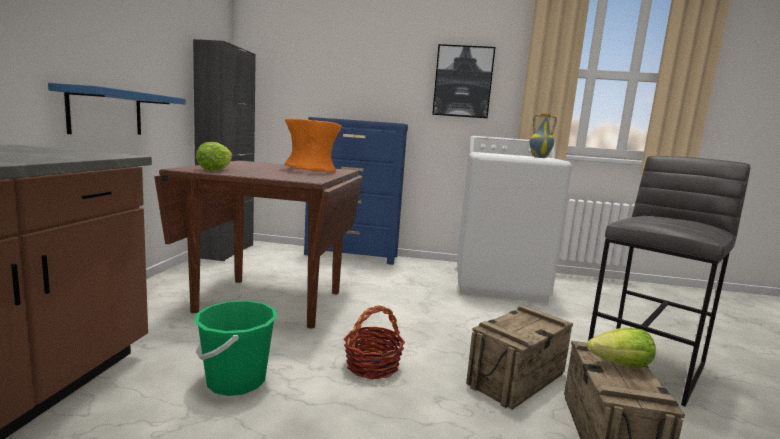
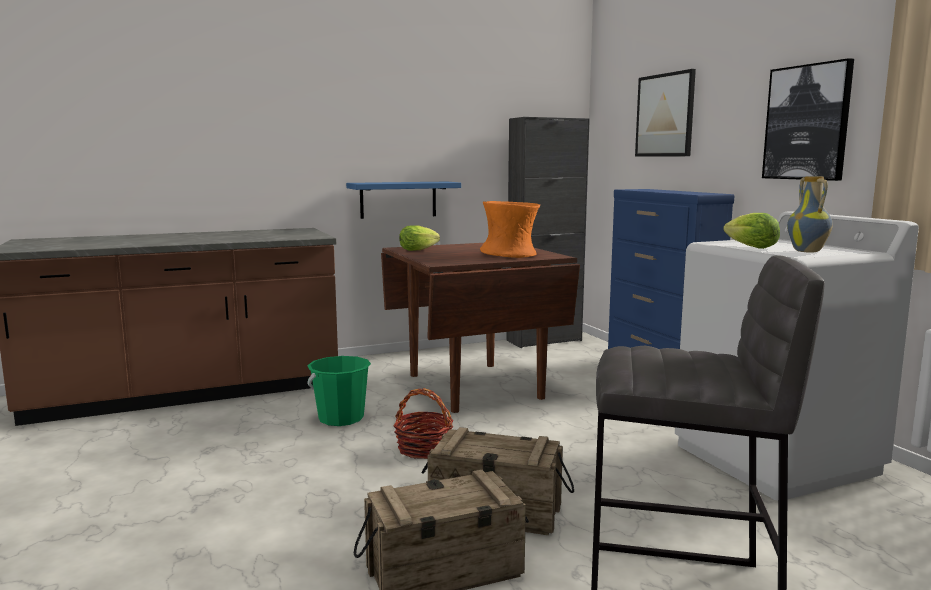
camera: 60 degrees right, 0 degrees up
(334, 62) = (665, 115): none -> picture
(621, 365) = (459, 495): lettuce -> lettuce (751, 247)

